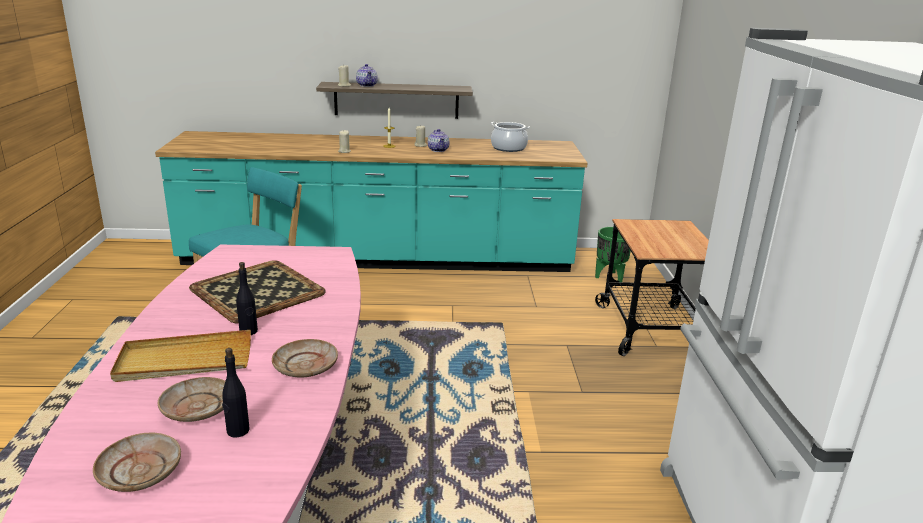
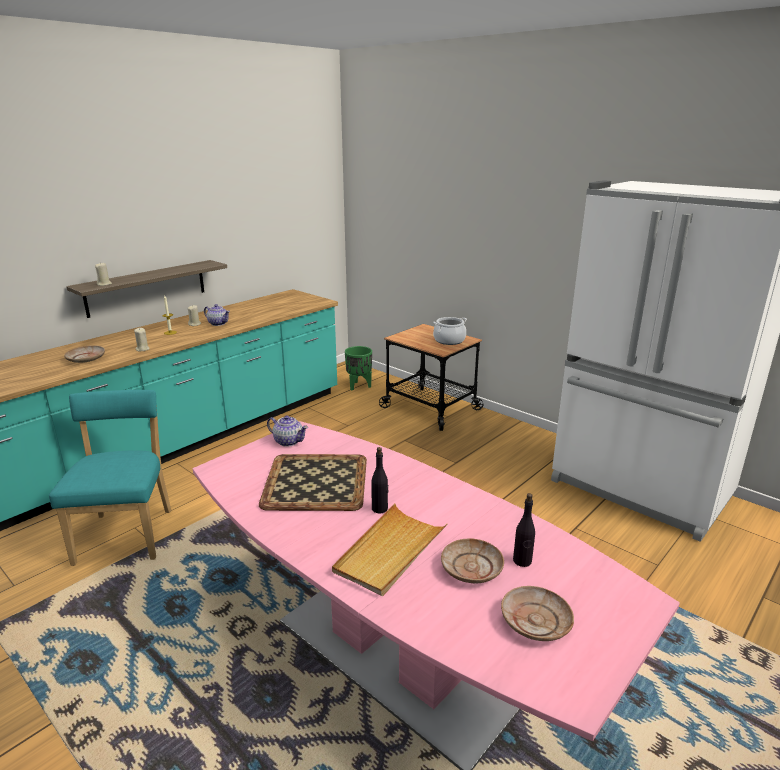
camera: 45 degrees left, 0 degrees up
(306, 366) = (464, 504): beige plate -> beige plate (86, 359)
(367, 85) = (124, 279): teapot -> teapot (288, 441)
(508, 148) = (265, 306): cooking pot -> cooking pot (449, 340)

